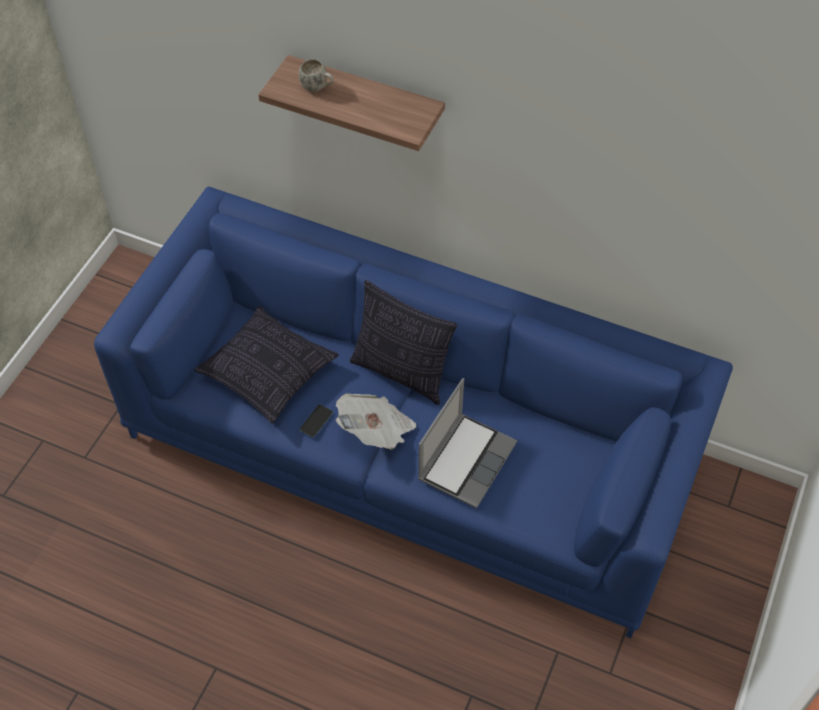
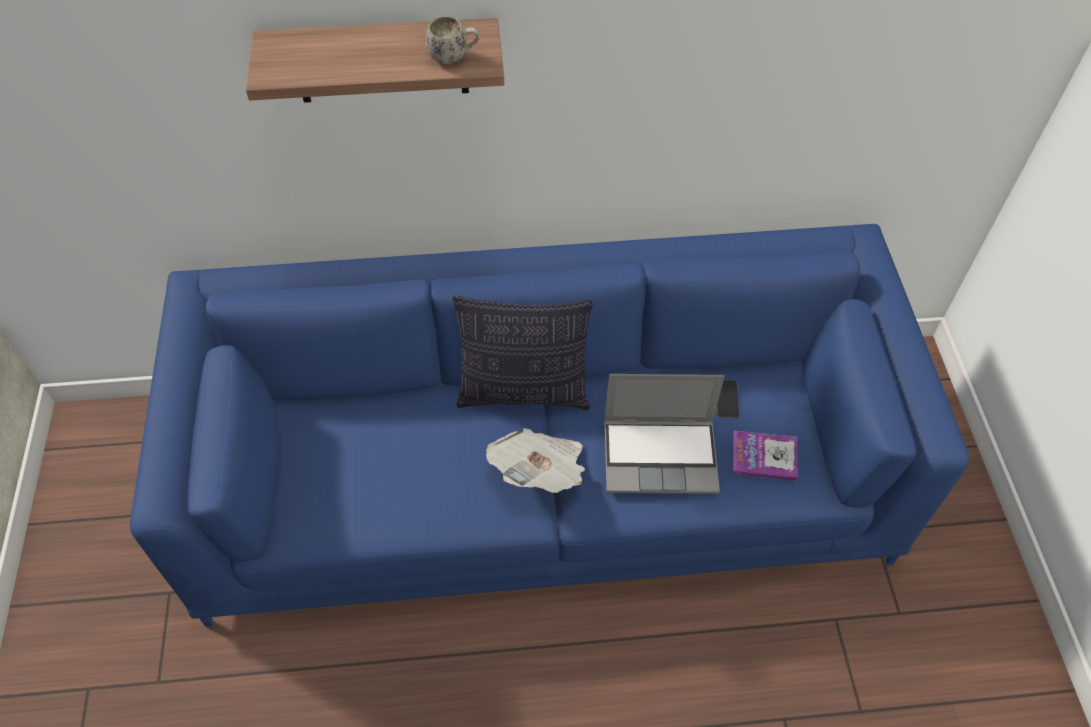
camera: 30 degrees left, 0 degrees up
(267, 373) = (368, 465): pillow -> none
(316, 421) = (463, 494): phone -> phone (726, 399)
(318, 88) = (323, 55): white mug -> white mug (454, 57)
(466, 460) = (661, 456): laptop -> laptop turned 90 degrees clockwise
(540, 495) = (764, 457): none -> book

